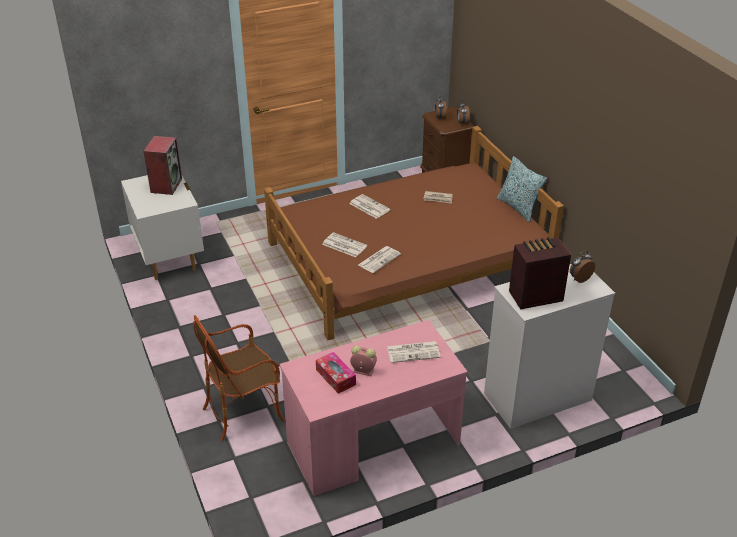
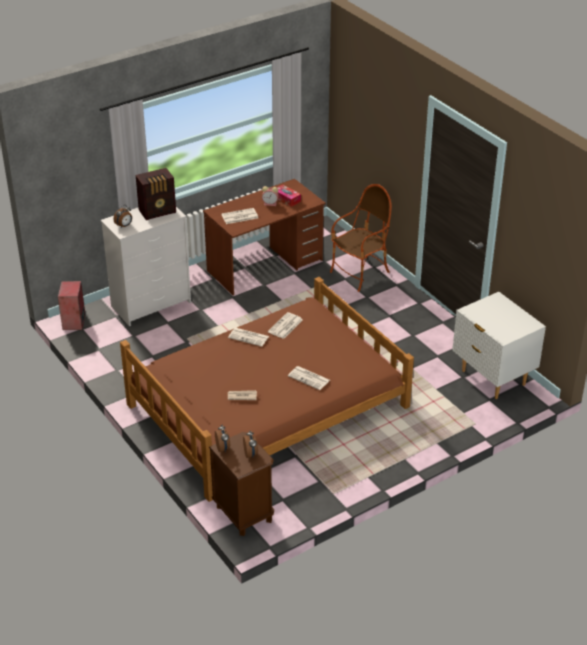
camera: 170 degrees right, 0 degrees up
(166, 185) = (499, 325): speaker -> speaker (74, 322)
(343, 245) = (320, 336): newspaper -> newspaper (249, 337)
(373, 444) = (265, 266): pink desk -> brown desk
(518, 208) = (159, 398): pillow -> none

